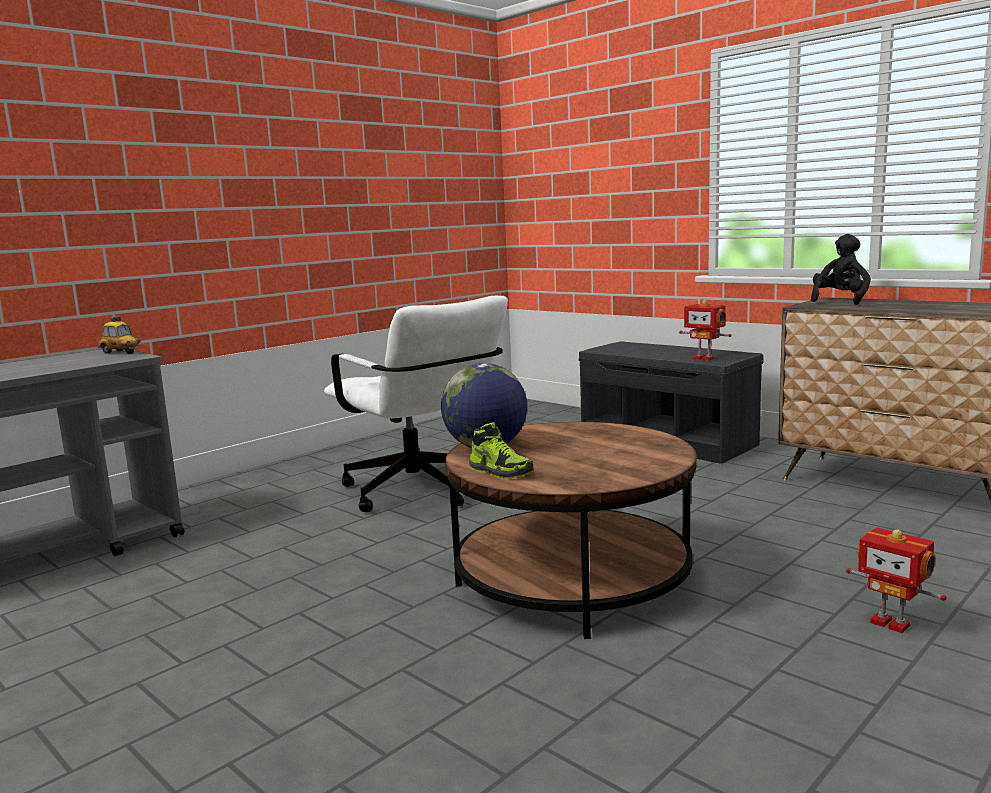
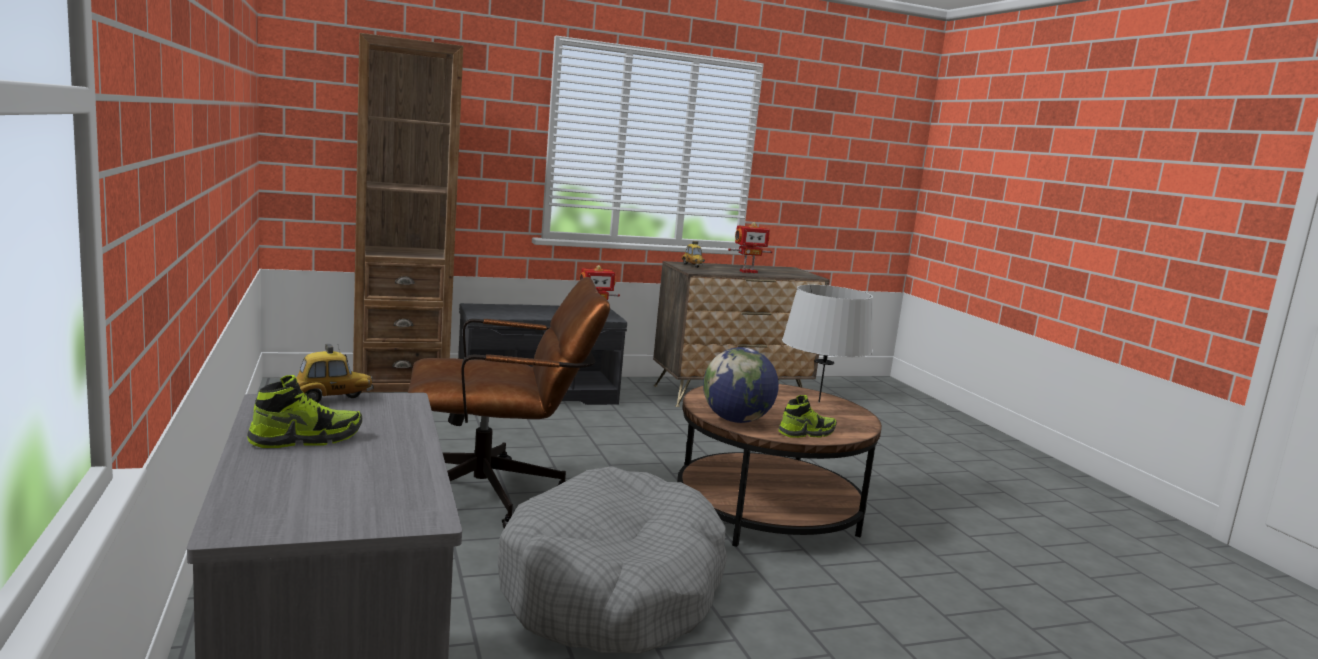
camera: 65 degrees left, 0 degrees up
(39, 363) = (306, 439): none -> shoe
(307, 565) = (612, 589): none -> grey dog bed
(422, 493) = (498, 496): white office chair -> brown office chair
(570, 417) = (399, 390): none -> brown bookcase
(643, 457) = (819, 402): none -> grey table lamp
(840, 301) = (692, 265): black plush toy -> toy car
(891, 623) = (901, 470): toy robot -> toy robot (748, 271)

